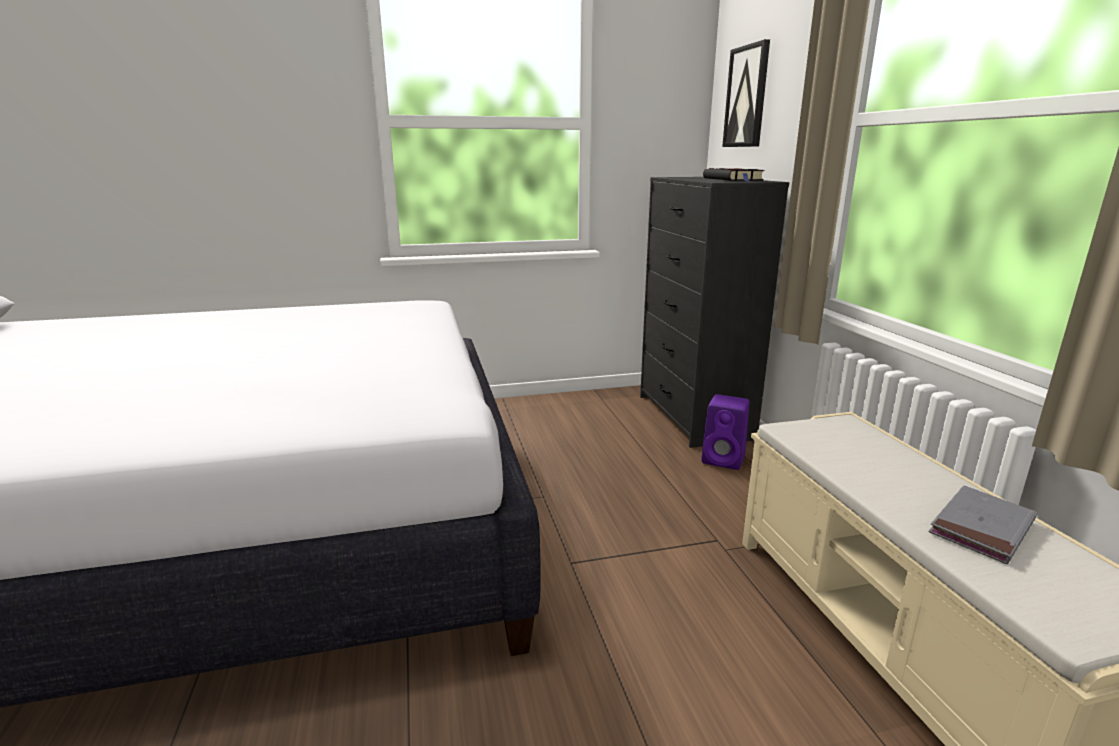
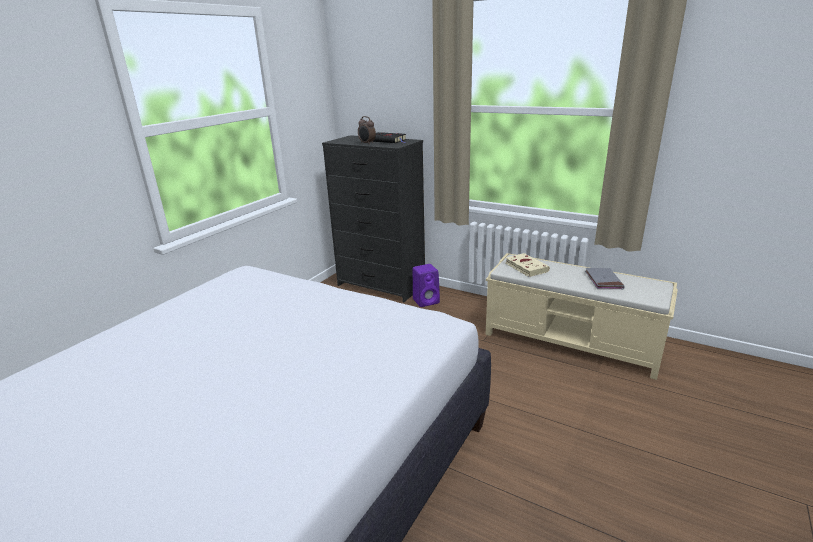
camera: 45 degrees left, 5 degrees up
(693, 179) = (367, 143): none -> alarm clock
(747, 97) = (370, 87): picture -> none
(841, 440) = (525, 267): none -> beige book

